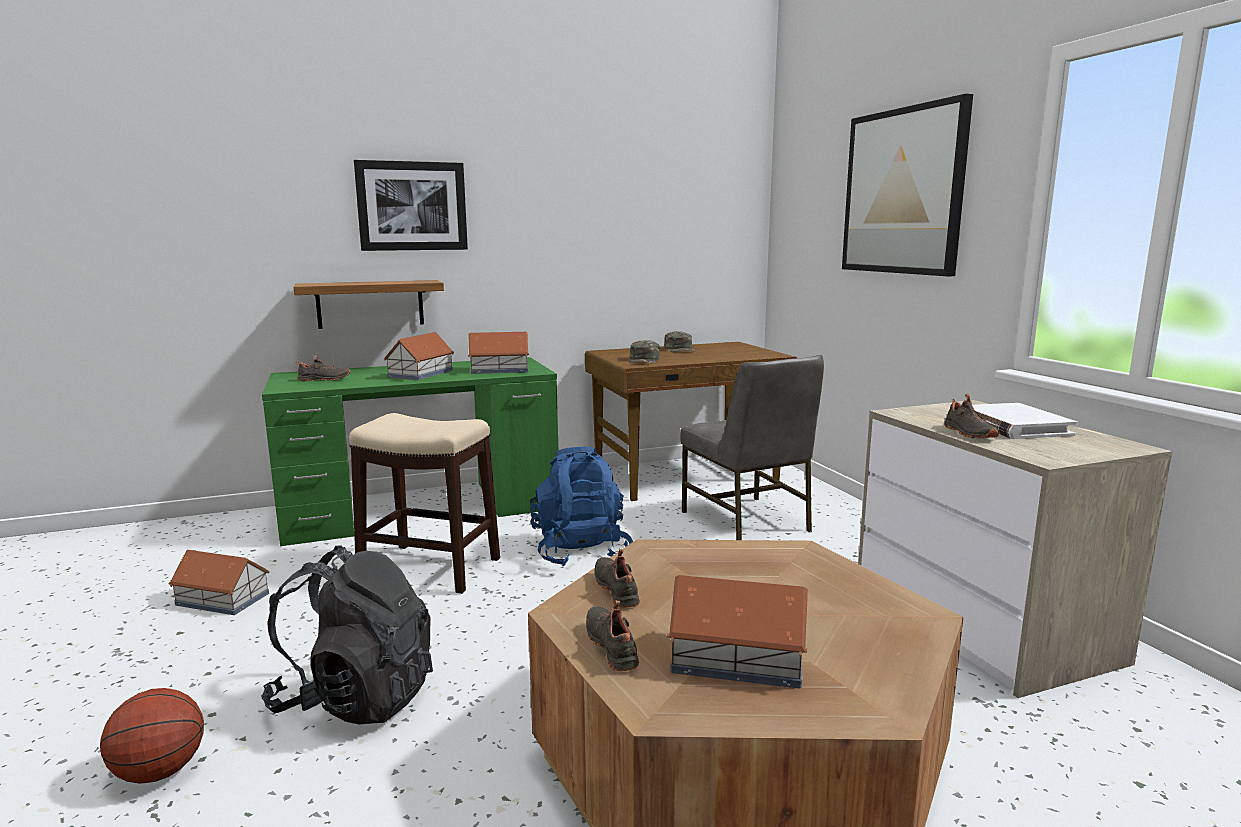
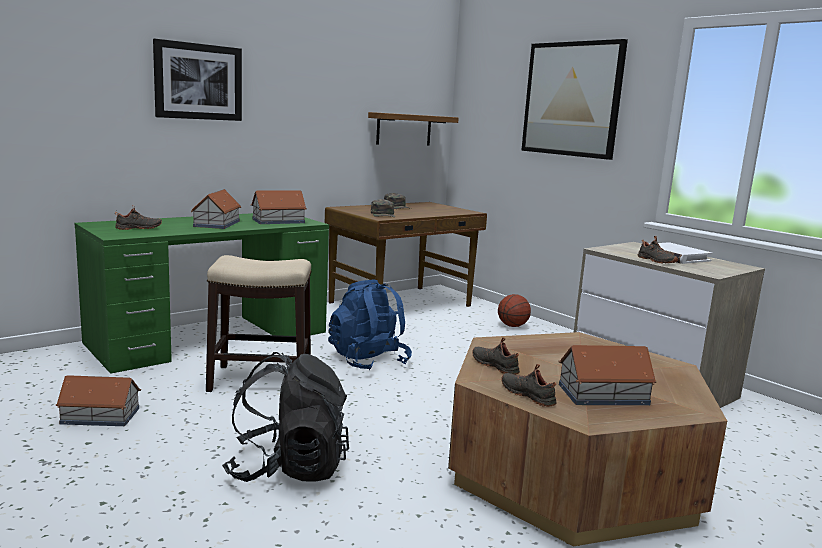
camera: 20 degrees left, 0 degrees up
(160, 772) = (180, 532): basketball -> basketball (512, 326)
(370, 304) = (160, 163): shelf -> shelf (404, 129)
(747, 521) = (469, 334): grey chair -> none

